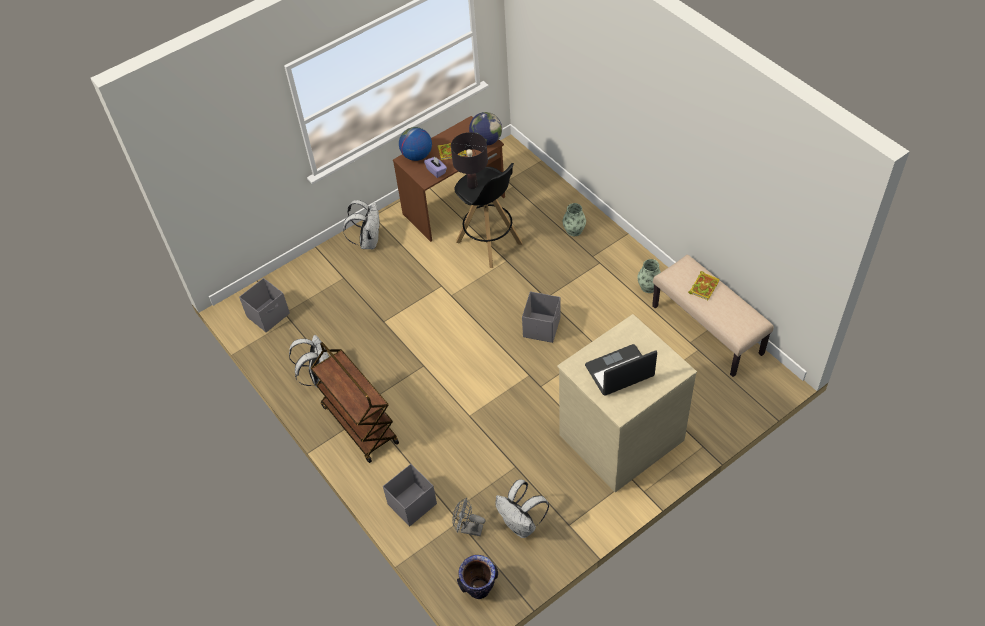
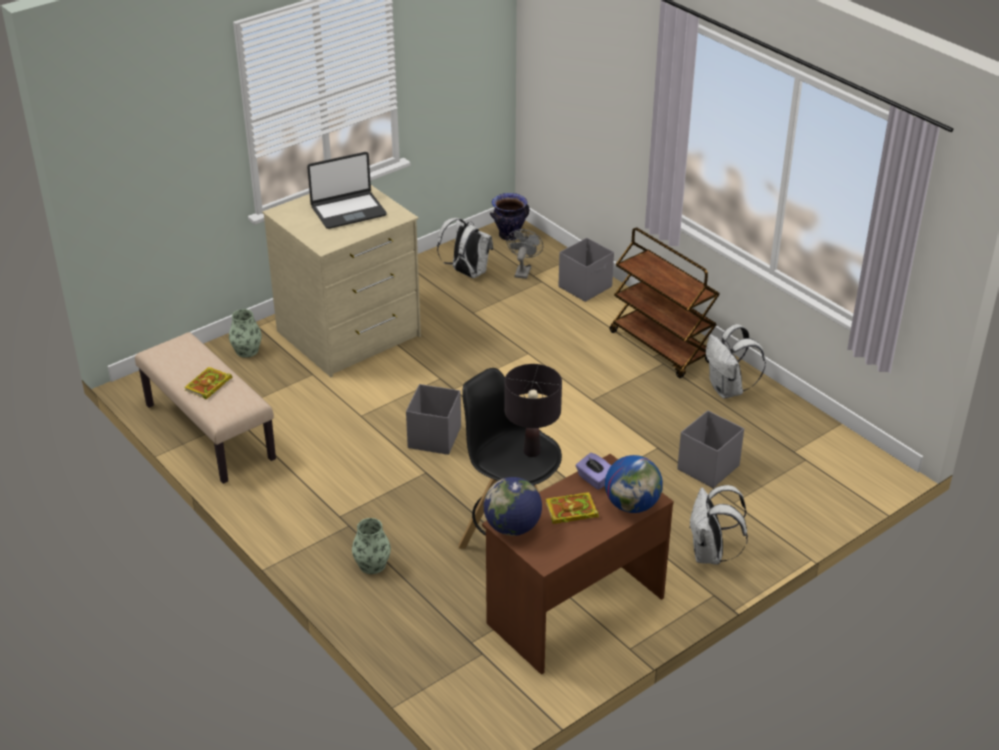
camera: 175 degrees right, 15 degrees down
(269, 315) = (827, 457): grey storage box -> grey storage box (707, 468)
(468, 529) = (523, 270): grey fan -> grey fan turned 90 degrees counterclockwise
(649, 286) = (273, 484): vase -> vase (247, 351)

